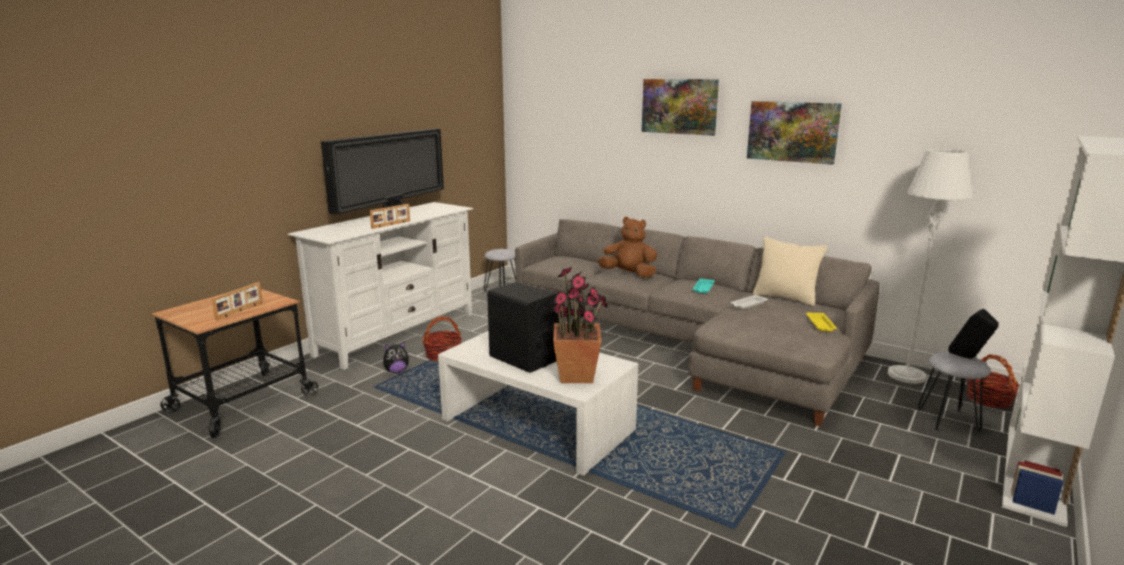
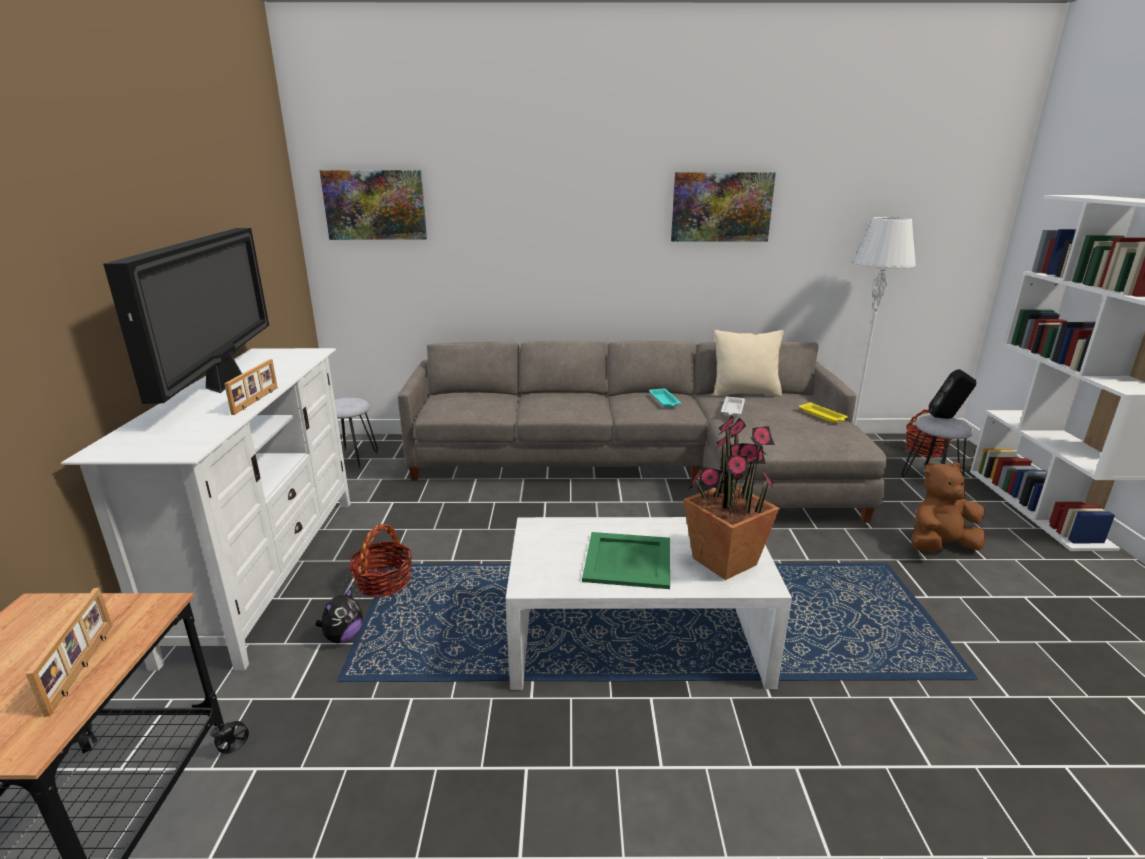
camera: 35 degrees left, 5 degrees up
(523, 358) = (627, 560): black speaker -> green tray
(629, 274) = (563, 401): brown plush toy -> brown plush toy (939, 546)
(679, 106) = (580, 181): picture -> picture (375, 205)

